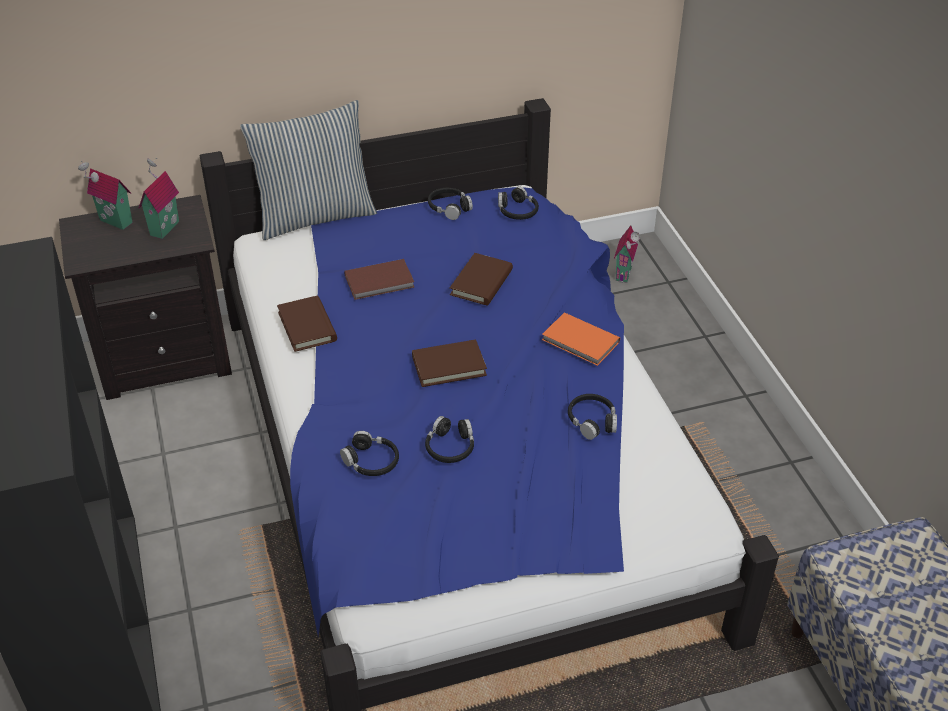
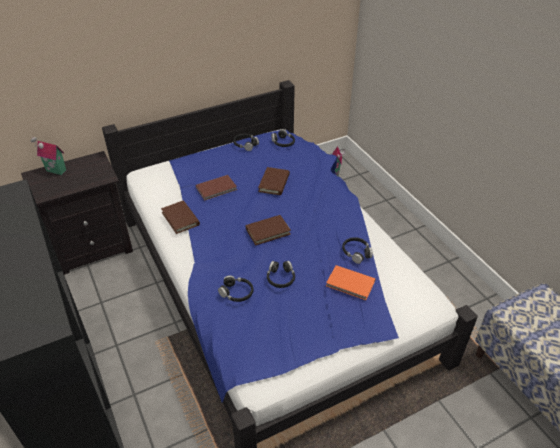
camera: 10 degrees left, 0 degrees up
(163, 228) = (85, 171): toy house -> none
(315, 216) = (171, 157): pillow -> none
(580, 342) = (337, 209): orange book -> orange book (350, 284)

